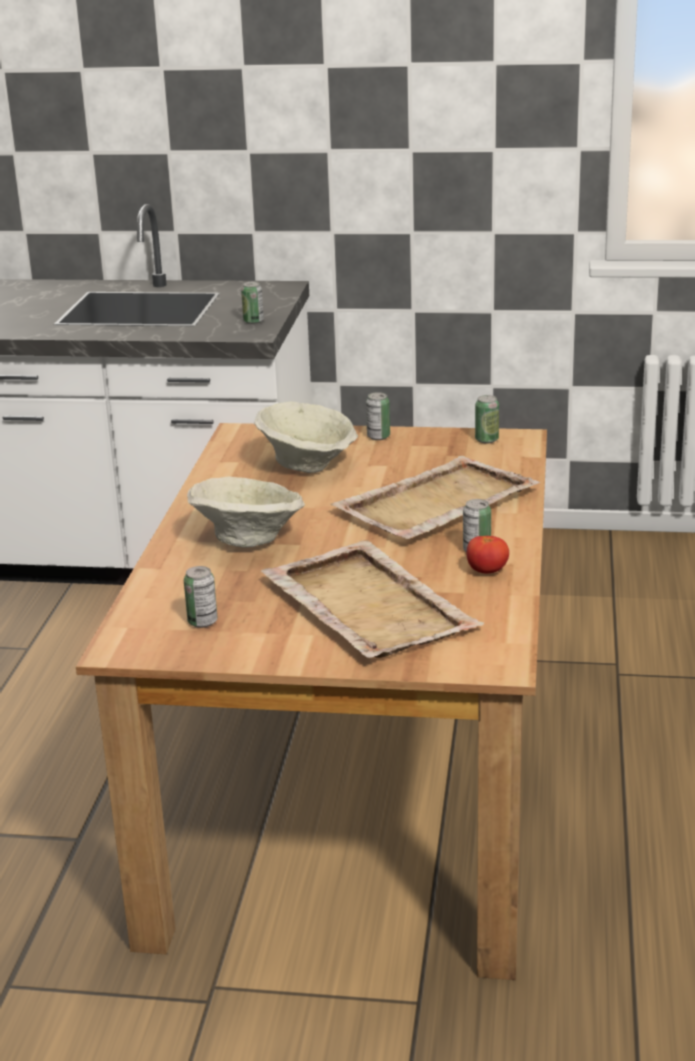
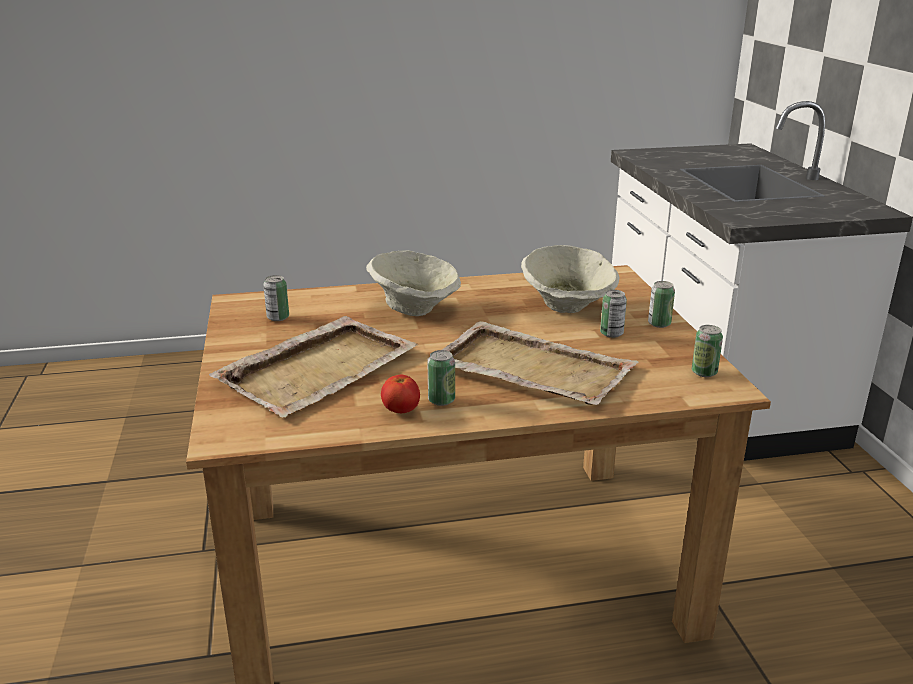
camera: 70 degrees right, 0 degrees up
(253, 321) = (771, 215): can -> can (611, 334)

